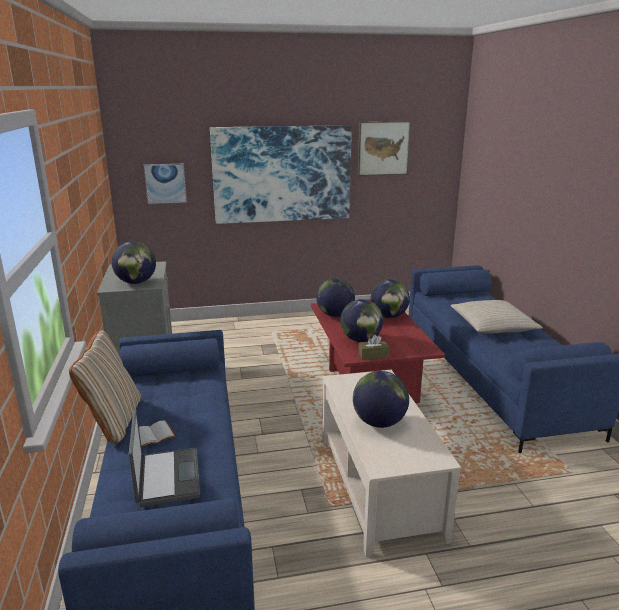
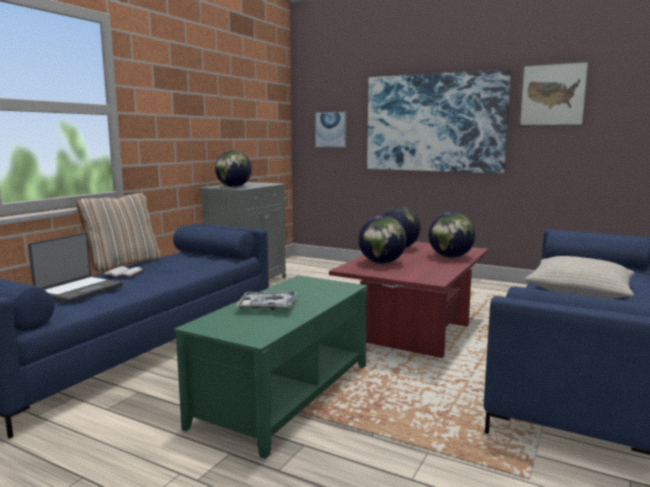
camera: 40 degrees right, 10 degrees down
(373, 355) = (367, 272): brown tissue box -> none
(378, 485) = (284, 394): beige coffee table -> green coffee table
(379, 423) = (268, 306): globe -> tray

